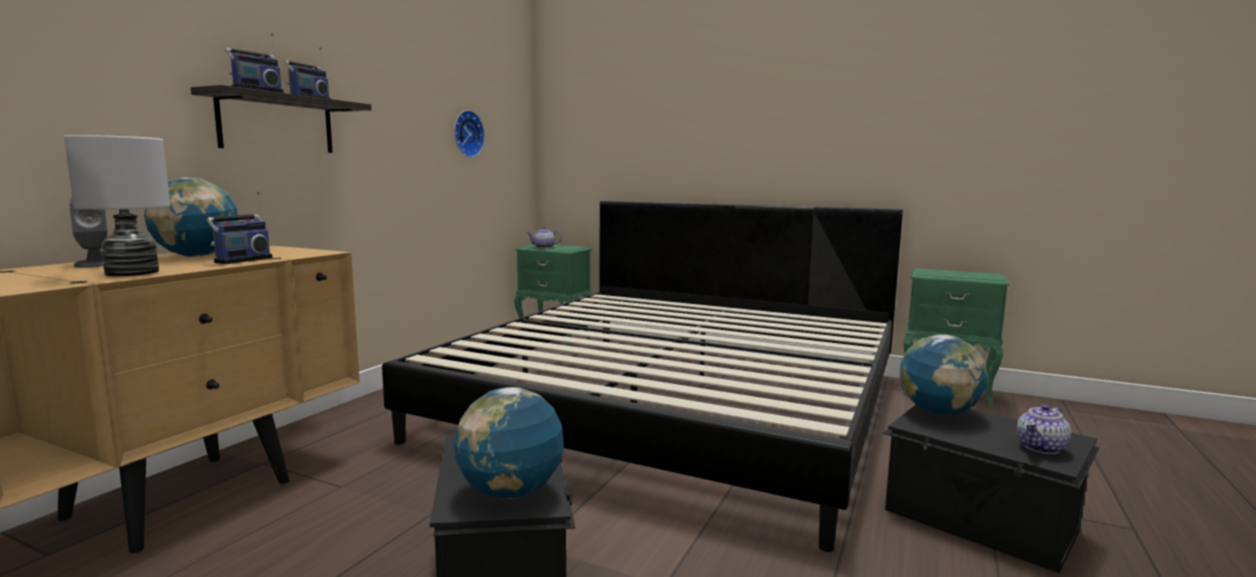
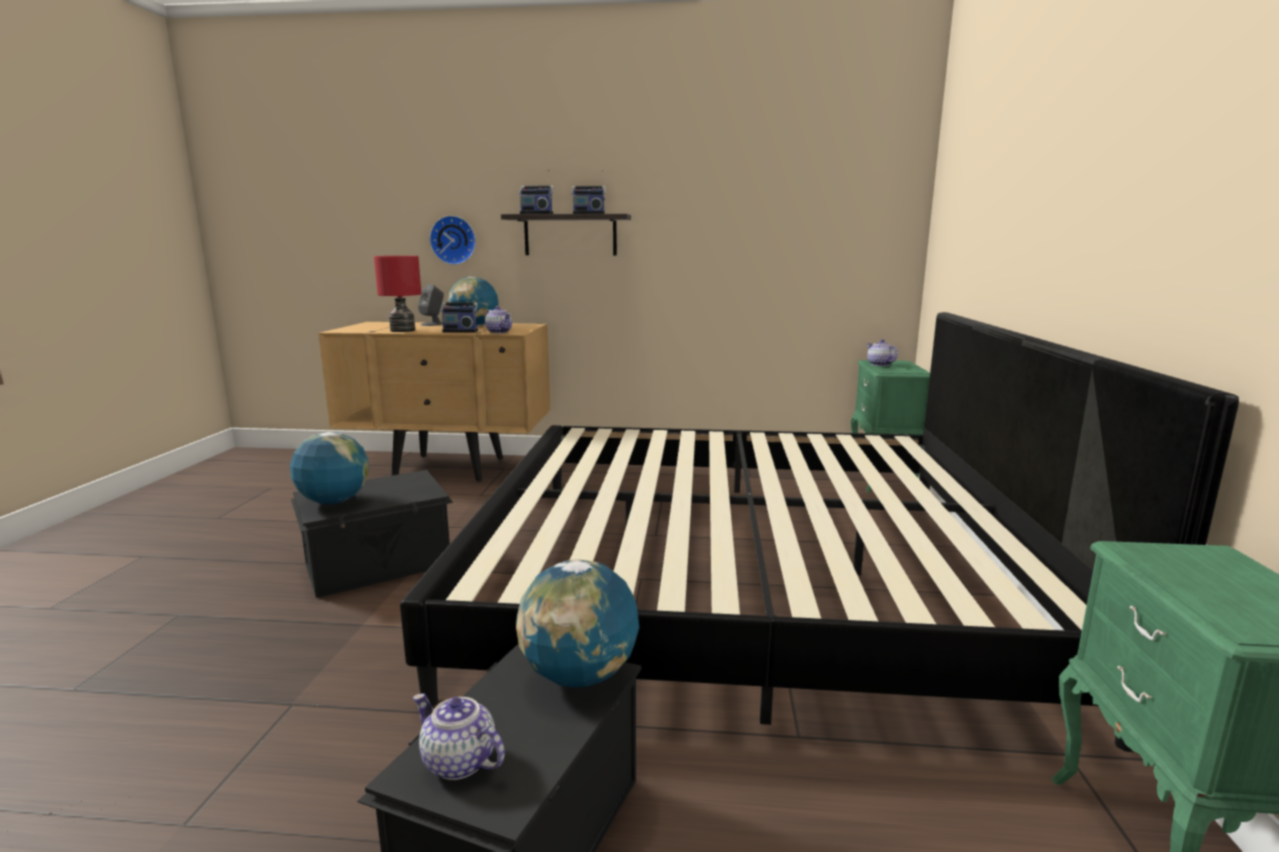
camera: 70 degrees right, 5 degrees up
(132, 273) = (402, 330): grey table lamp -> red table lamp
(296, 254) = (499, 332): none -> teapot
(466, 134) = (790, 229): wall clock -> wall clock (454, 240)

